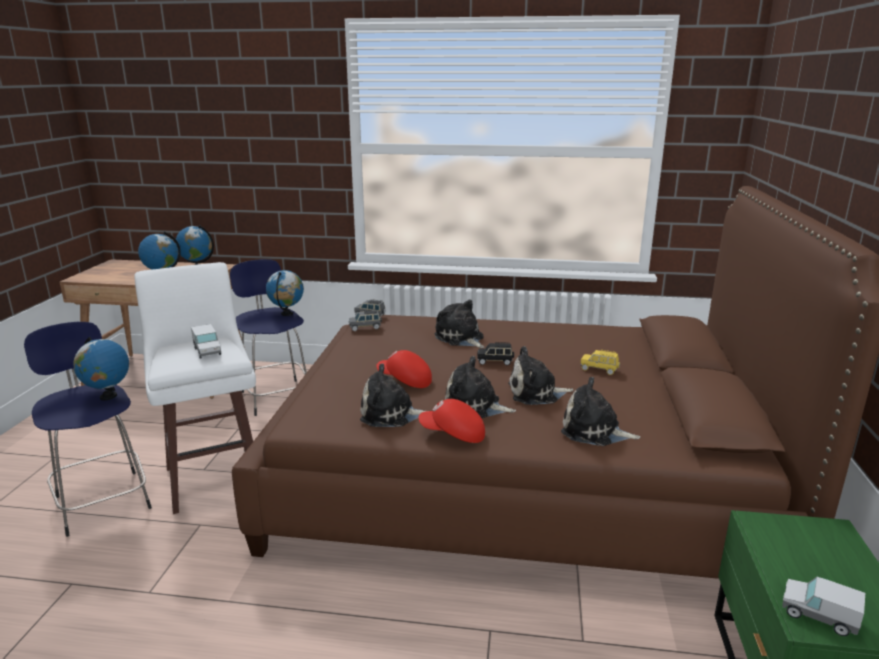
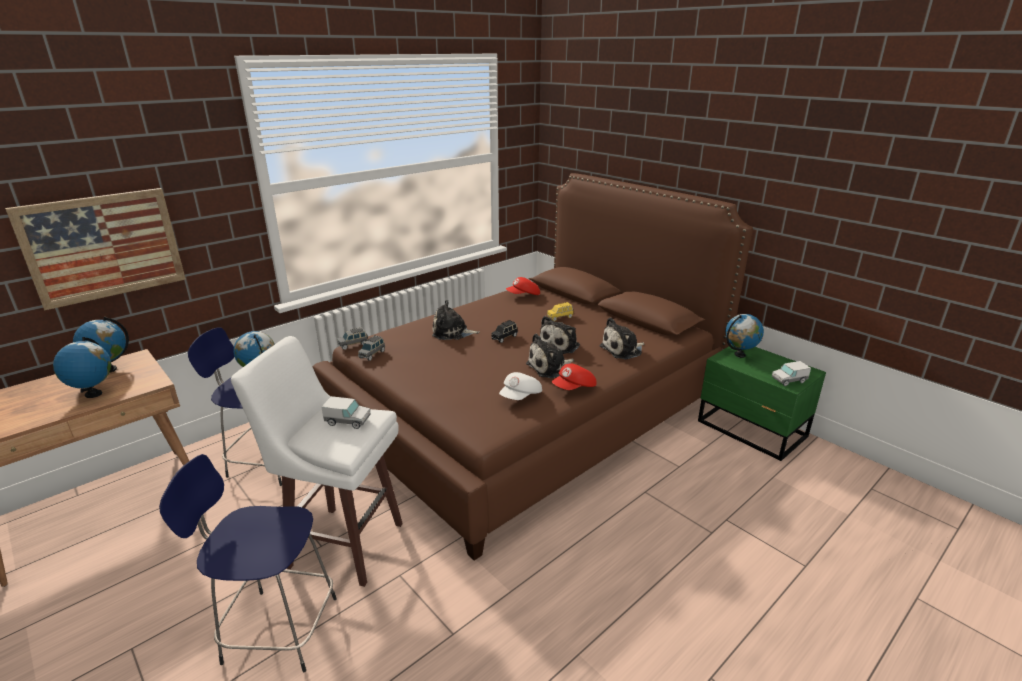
camera: 50 degrees left, 5 degrees up
(108, 396) = (267, 517): globe -> globe (739, 355)
(224, 172) = (104, 246): none -> picture
(391, 414) = (521, 397): plush toy -> white cap
(404, 381) = (482, 375): red cap -> red cap (523, 295)

